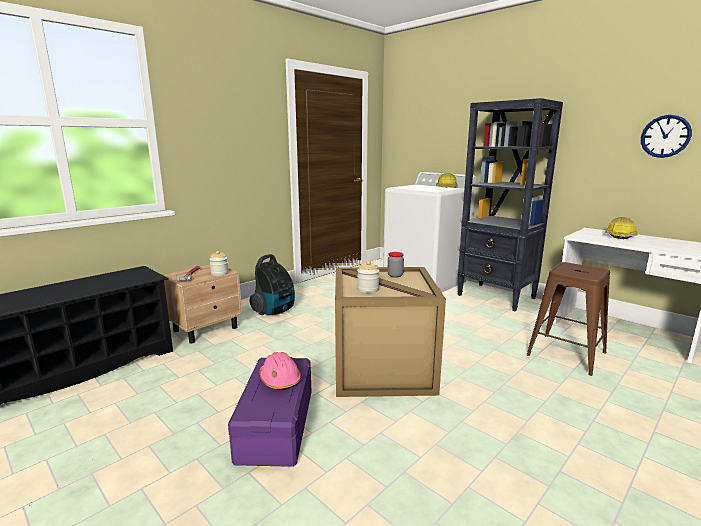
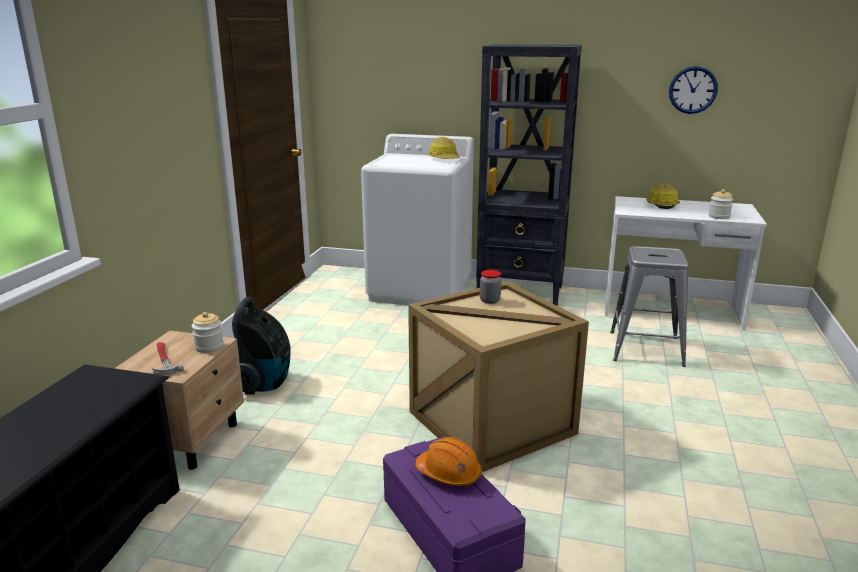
camera: 30 degrees left, 5 degrees up
(279, 379) = (449, 473): pink hard hat -> orange hard hat
(368, 289) = (489, 328): jar -> jar (719, 217)
(567, 353) = (646, 348): brown stool -> grey stool

